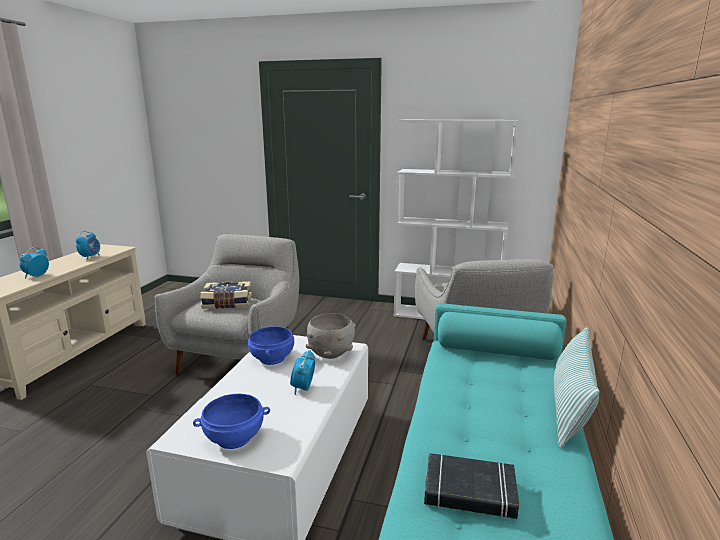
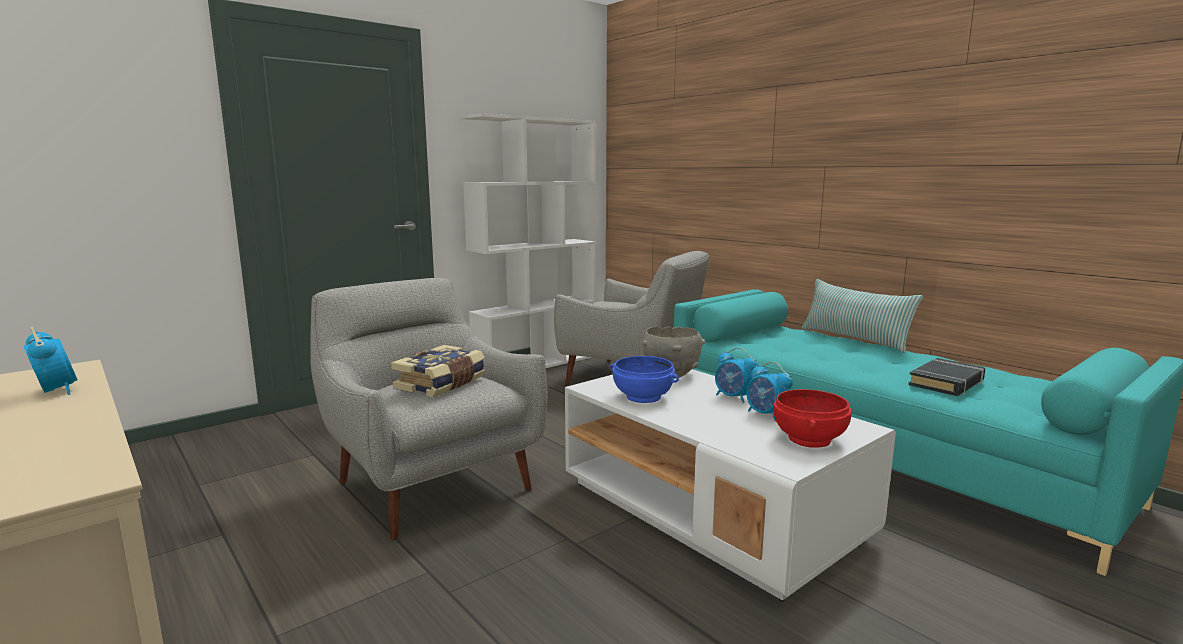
camera: 55 degrees left, 5 degrees down
(36, 276) = (60, 439): alarm clock -> alarm clock (766, 415)
(234, 438) = (810, 439): blue bowl -> red bowl

